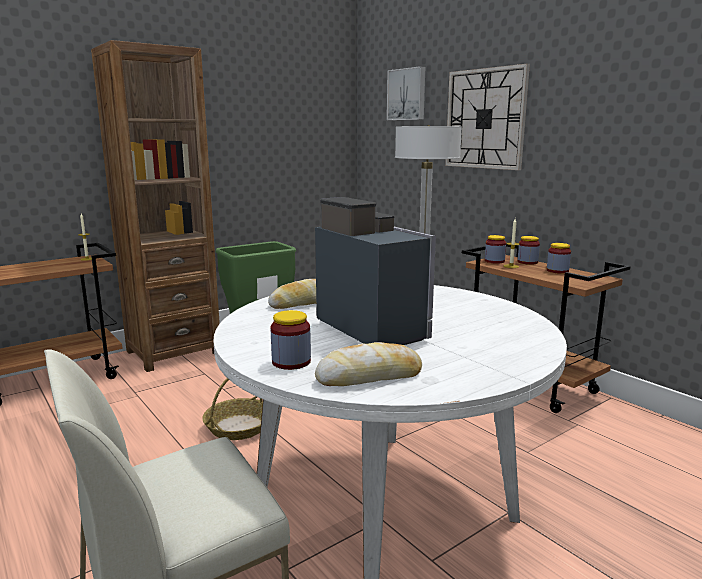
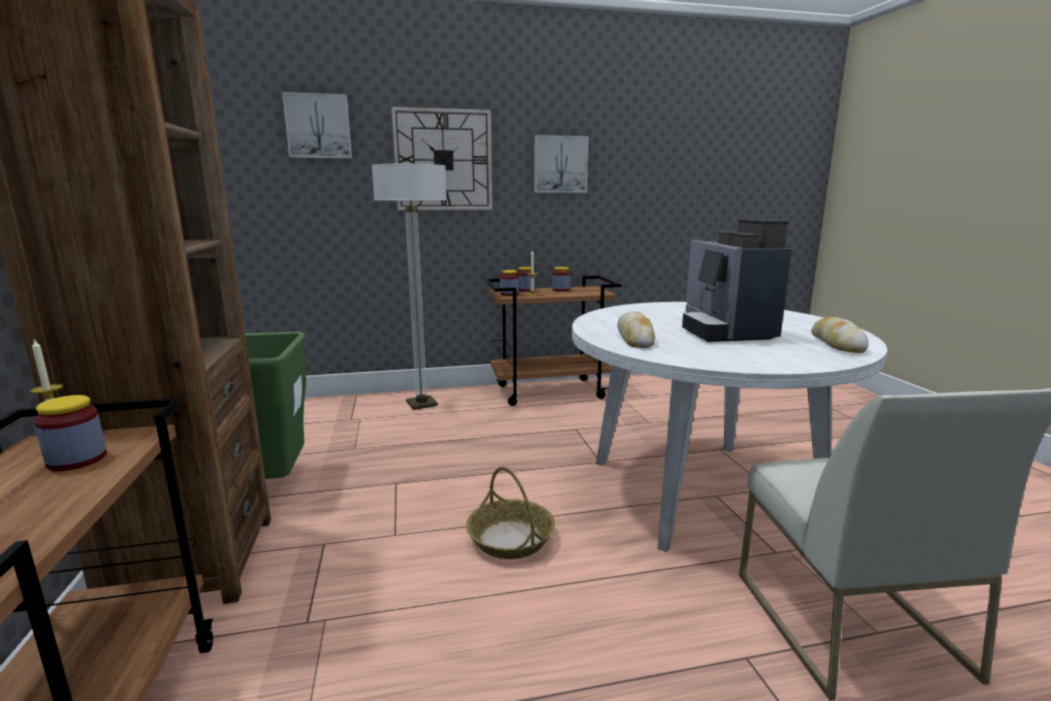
camera: 65 degrees left, 0 degrees up
(291, 362) = (806, 356): jar -> jar (77, 460)
(374, 328) = (725, 331): coffee machine -> coffee machine turned 90 degrees counterclockwise
(598, 120) = (560, 164): none -> picture

